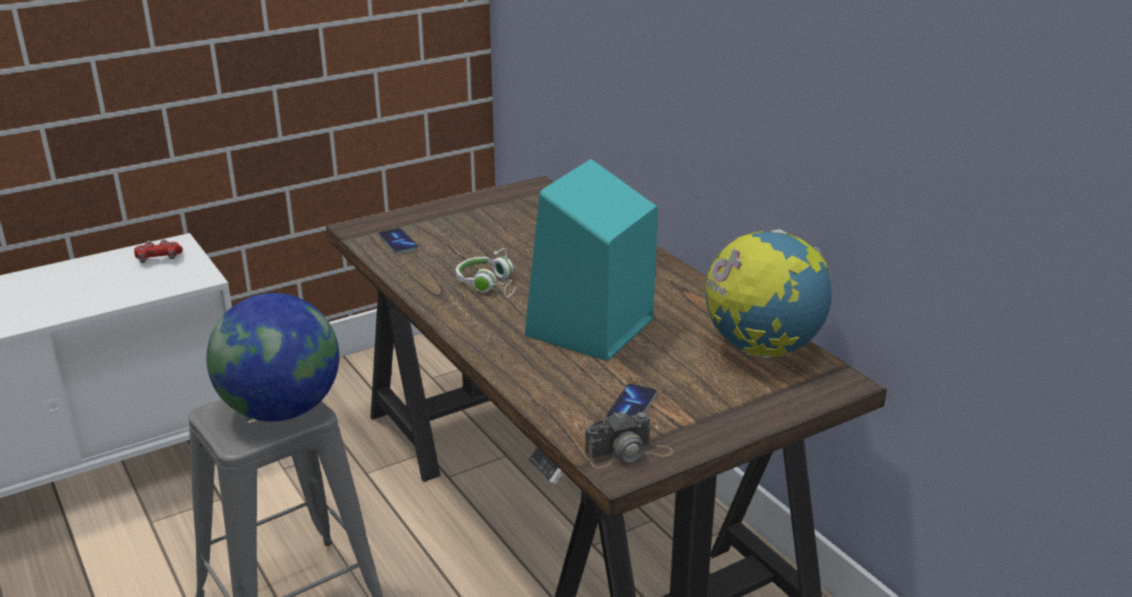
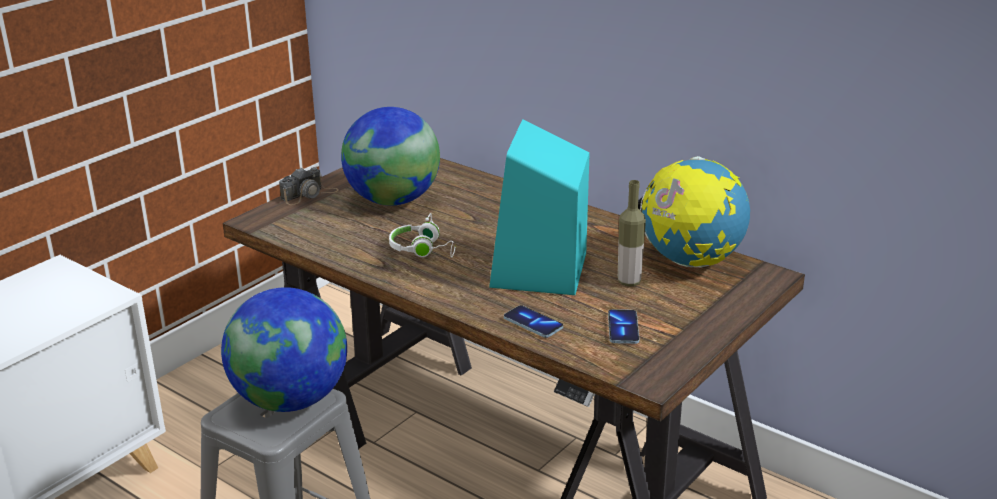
camera: 20 degrees left, 0 degrees up
(159, 259) = (49, 285): red game controller -> none
(397, 243) = (306, 226): phone -> phone (533, 323)
(499, 231) = (393, 200): none -> globe
(628, 452) = (648, 365): camera -> camera (309, 194)
(676, 358) = (629, 282): none -> bottle

